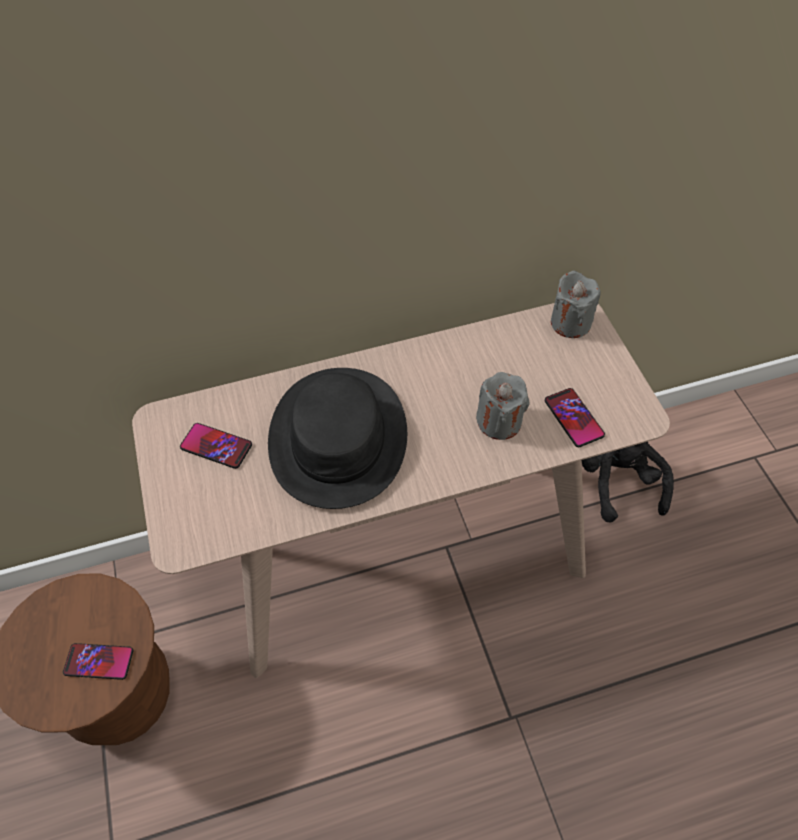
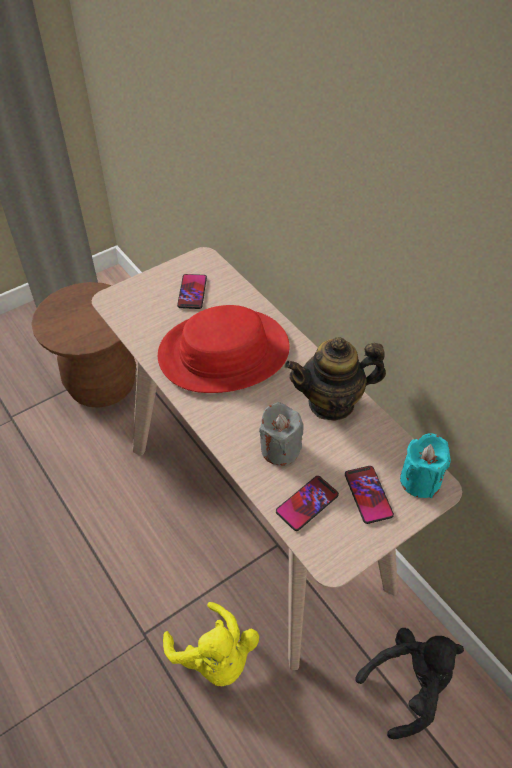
camera: 70 degrees right, 5 degrees down
(99, 661) = (77, 331): phone -> phone (368, 495)
(339, 437) = (224, 353): black hat -> red hat
(453, 360) = (331, 402): none -> teapot
(555, 647) = (215, 657): none -> yellow plush toy
(570, 323) = (420, 480): grey candle -> turquoise candle

